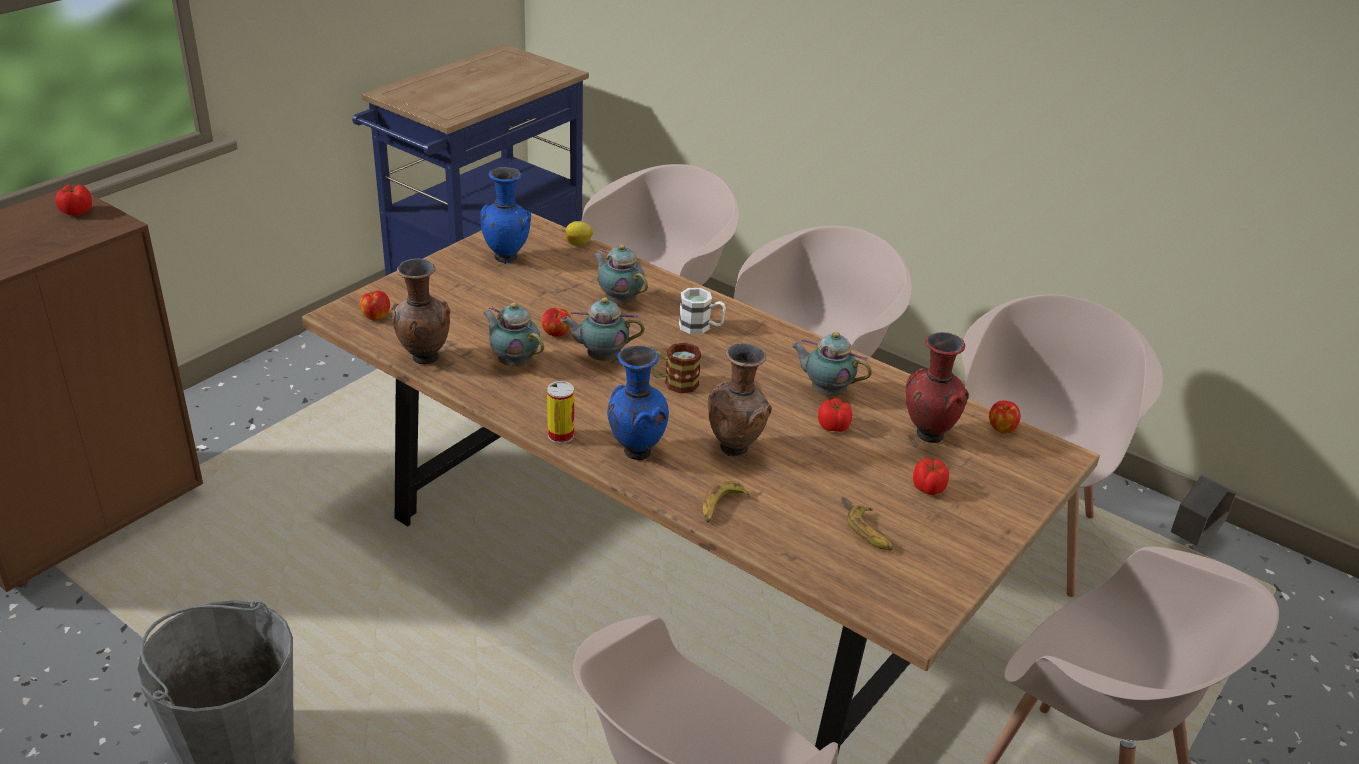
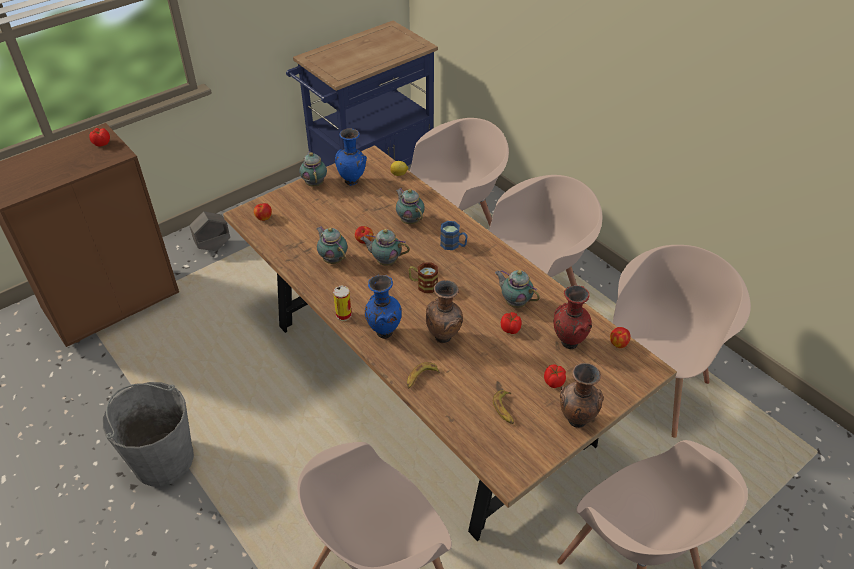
camera: 15 degrees right, 10 degrees up
(423, 359) = (282, 251): brown vase -> brown vase (575, 421)
(445, 265) = (314, 183): none -> teapot
(701, 327) = (453, 245): white mug -> blue mug
(1193, 540) = (772, 408): grey planter -> grey planter (213, 246)

